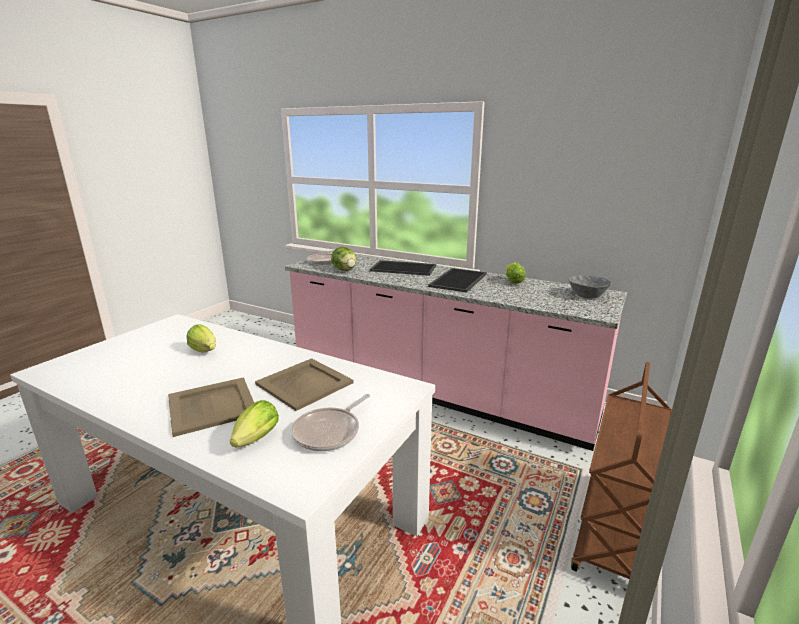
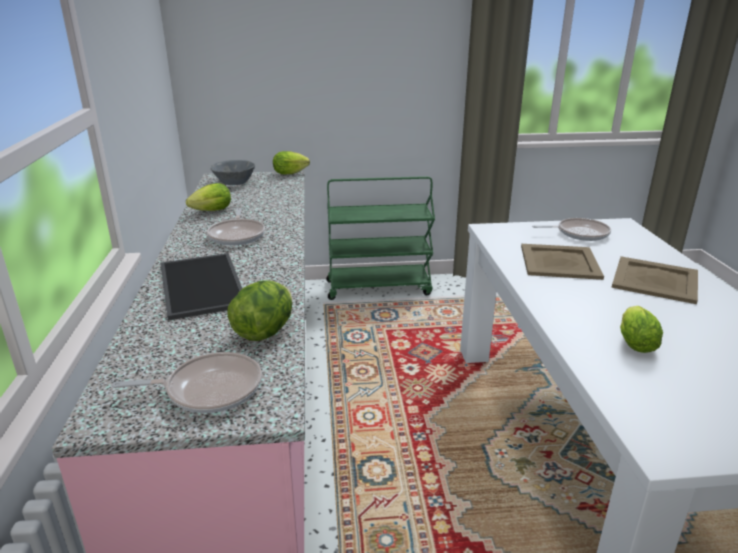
camera: 125 degrees left, 5 degrees up
(254, 441) = (634, 248): lettuce -> lettuce (292, 173)
(459, 280) = (237, 235): tray -> frying pan
(614, 531) = (379, 287): brown cart -> green cart

